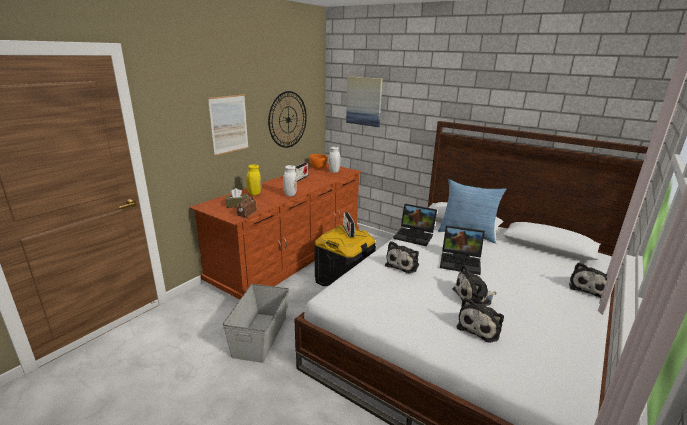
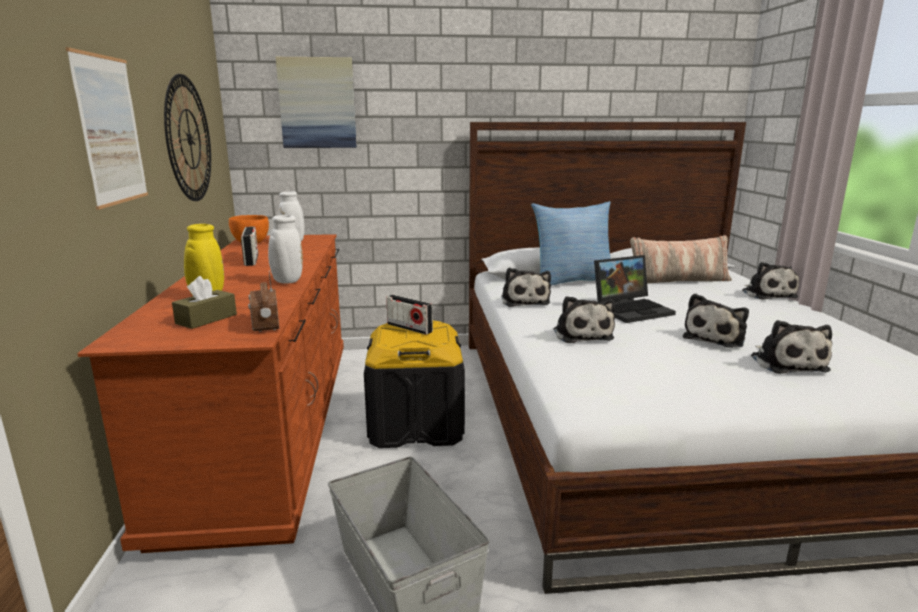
camera: 40 degrees left, 5 degrees down
(415, 236) = (524, 301): laptop -> plush toy
(541, 255) = (677, 281): none -> pillow

